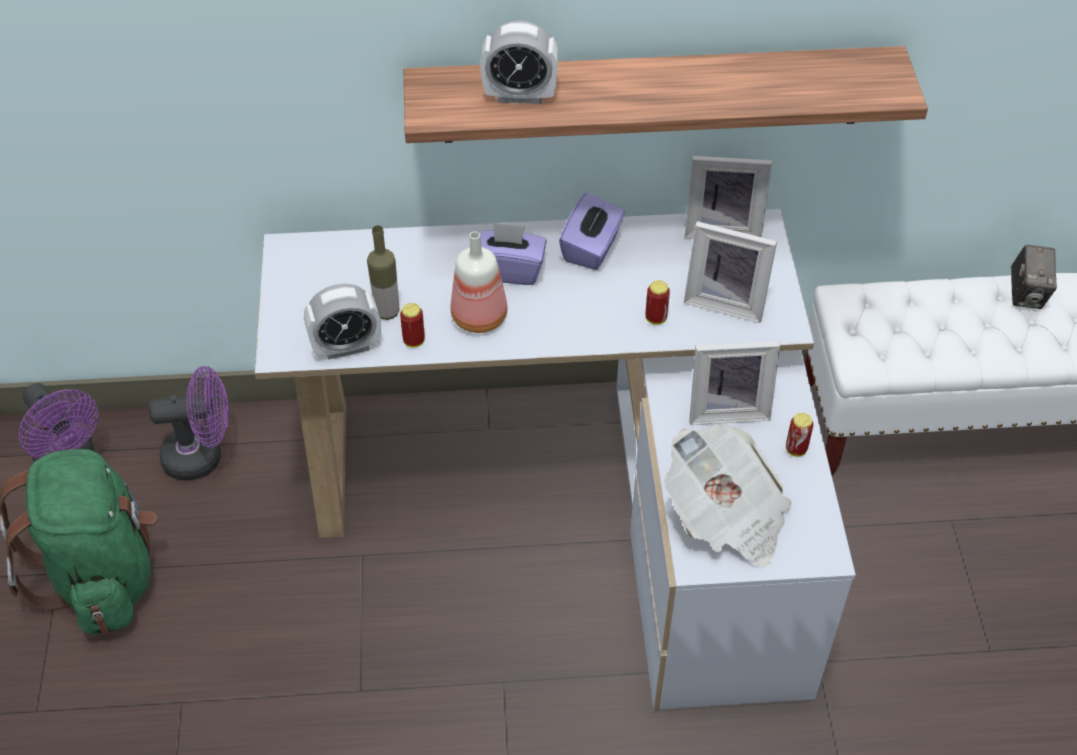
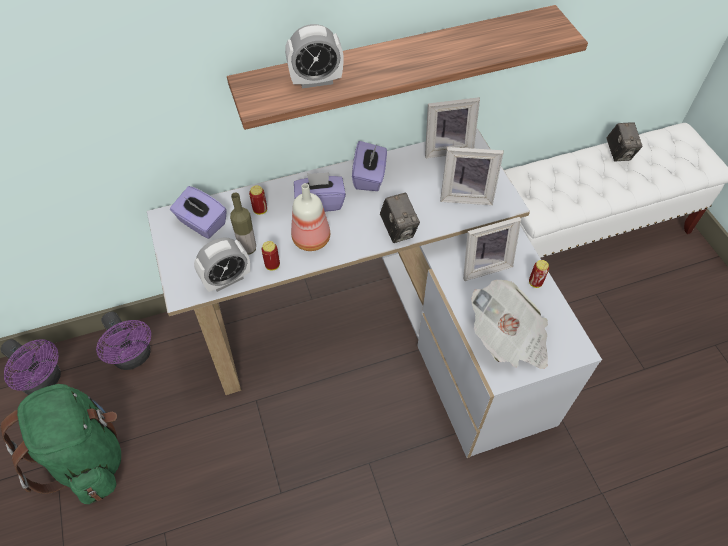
camera: 15 degrees left, 5 degrees up
(203, 455) = (134, 357): purple fan -> purple fan turned 75 degrees clockwise
(334, 265) = (202, 223): none -> purple tissue box
(608, 329) = (398, 230): none -> camera
(656, 318) = (426, 216): can -> can (260, 210)

